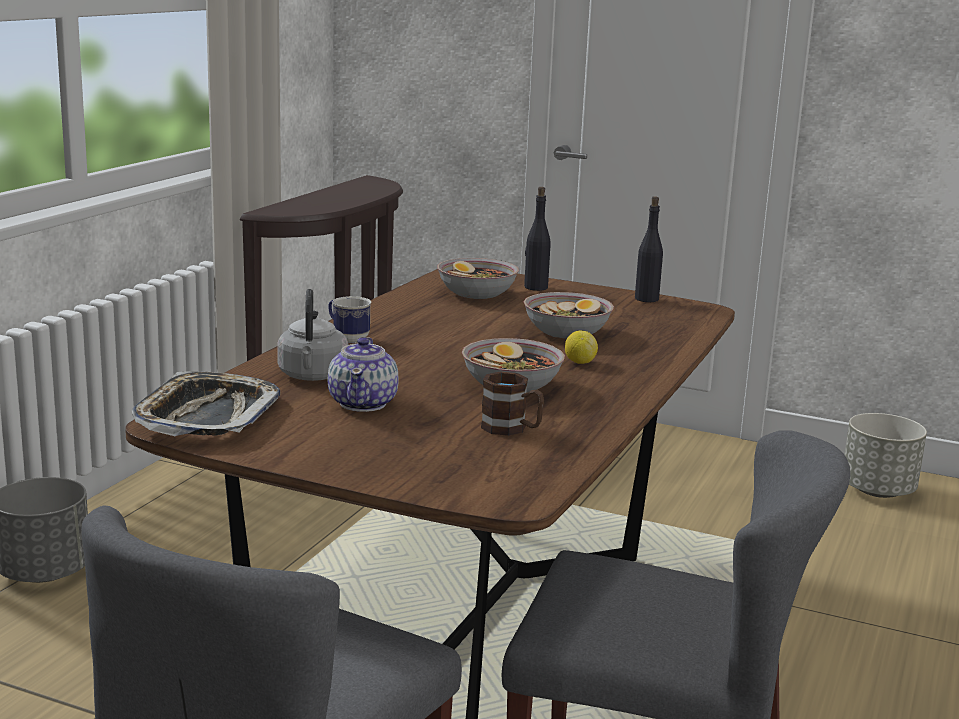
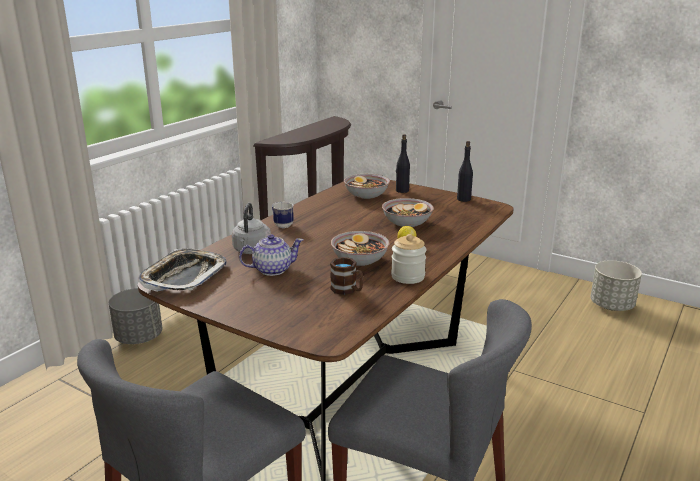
camera: 10 degrees right, 5 degrees up
(363, 403) = (272, 269): teapot -> teapot turned 120 degrees counterclockwise
(605, 408) = (408, 276): none -> jar

